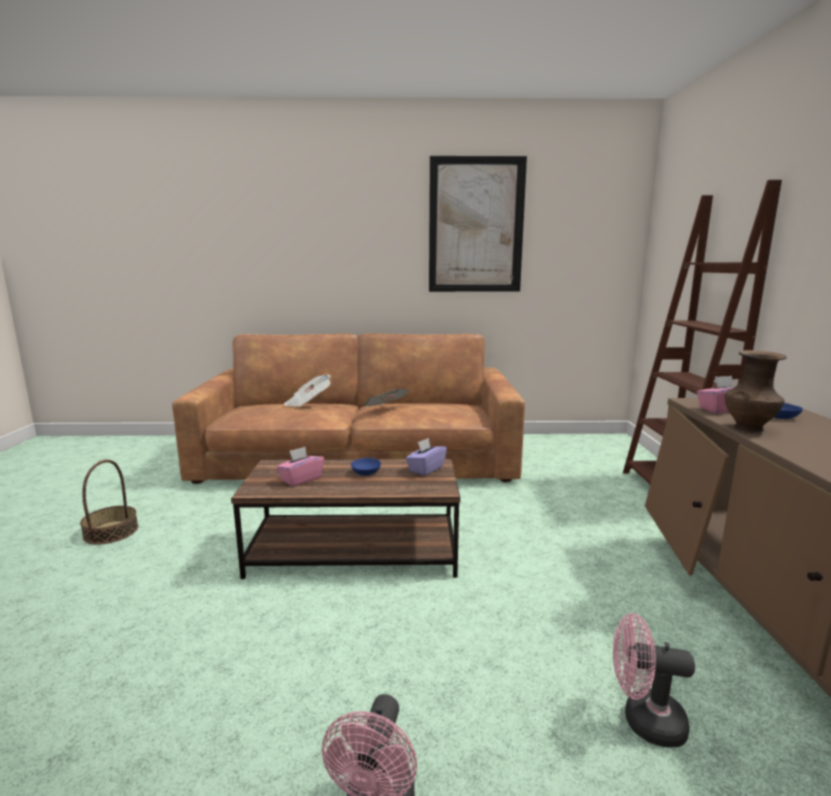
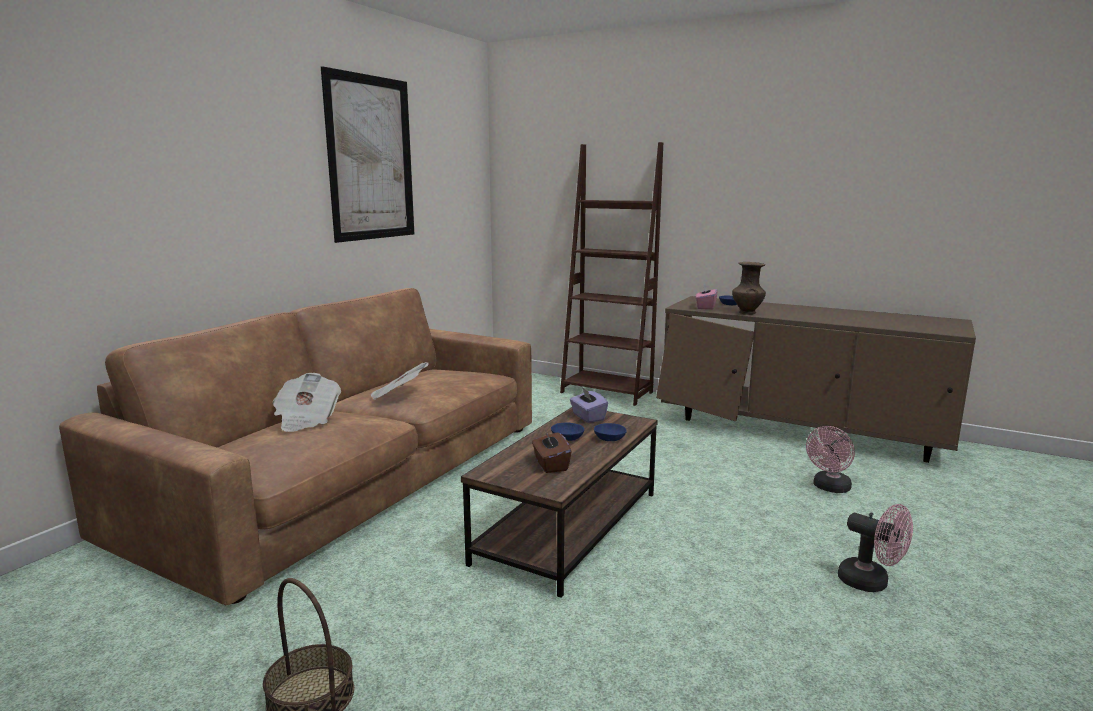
camera: 60 degrees left, 0 degrees up
(301, 479) = (550, 465): pink tissue box -> brown tissue box
(382, 487) = (611, 438): none -> blue bowl

